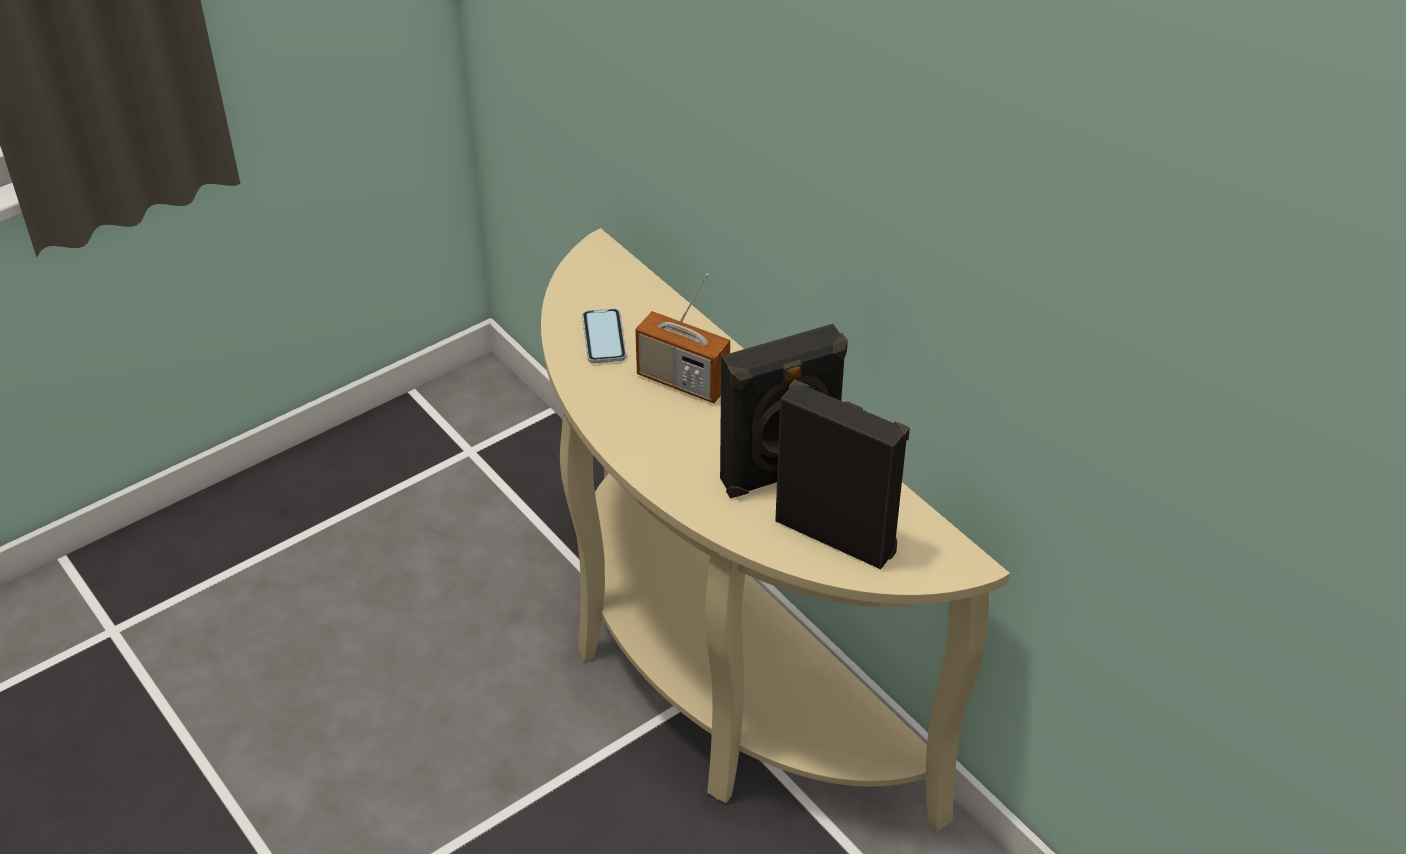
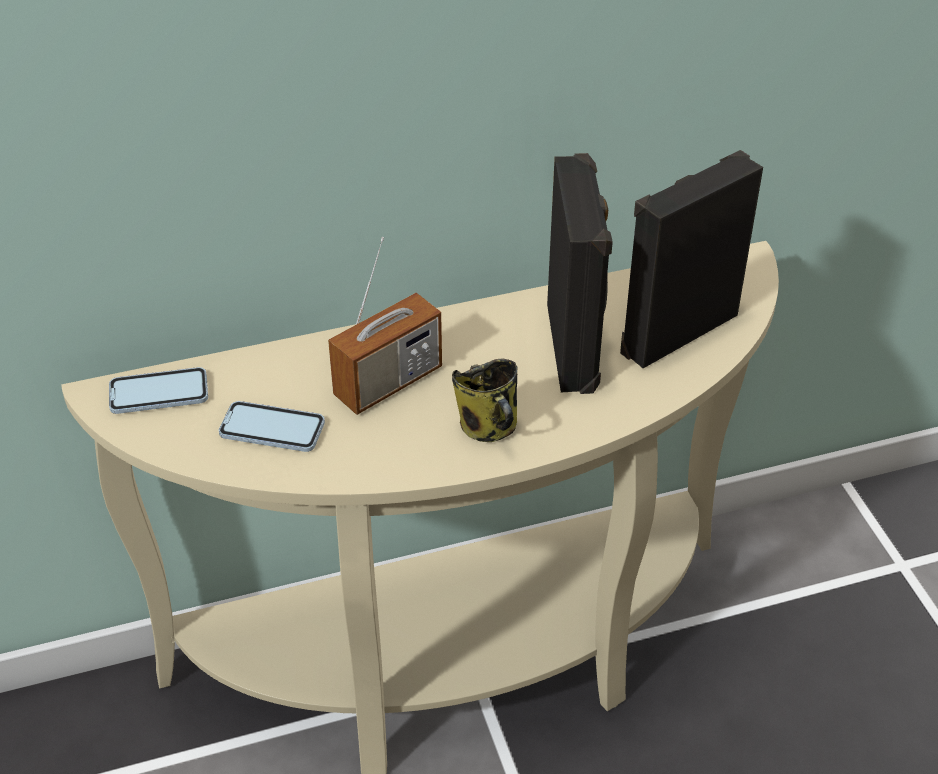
camera: 70 degrees left, 0 degrees up
(613, 274) = (159, 393): none -> phone
(660, 448) = (490, 428): none -> mug

